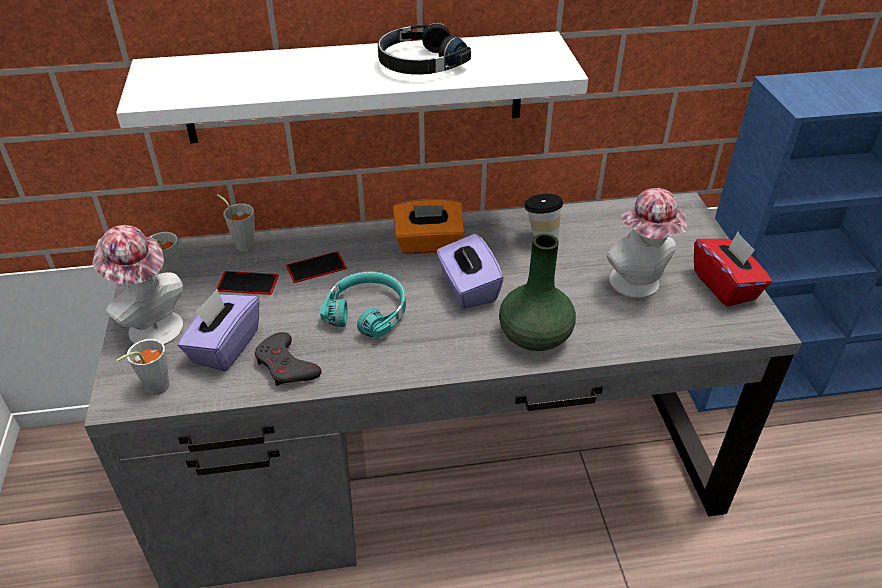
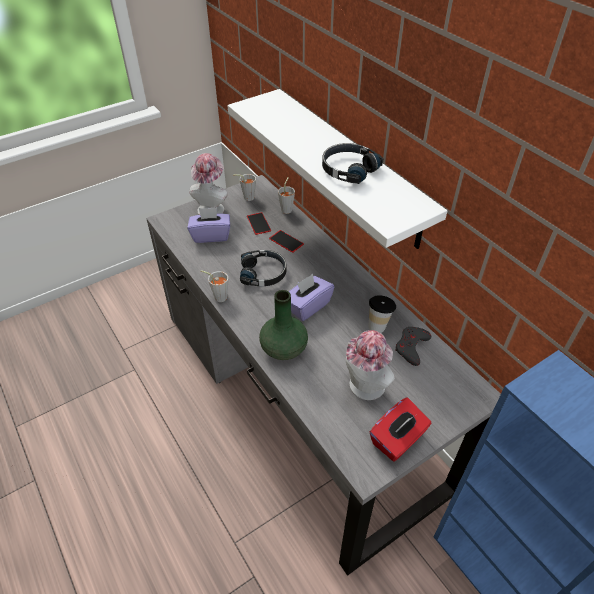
camera: 65 degrees right, 5 degrees up
(153, 389) = (174, 226): grey cup -> grey cup (218, 296)
(286, 366) = (209, 260): grey game controller -> grey game controller (411, 347)
(368, 311) = (263, 273): turquoise headphones -> black headphones
(428, 244) = (336, 276): orange tissue box -> none

